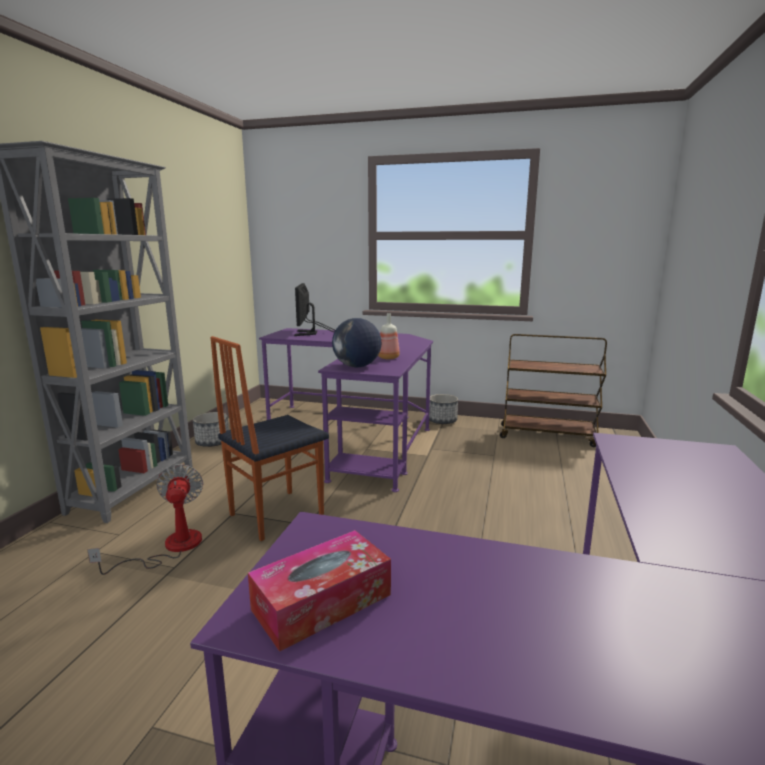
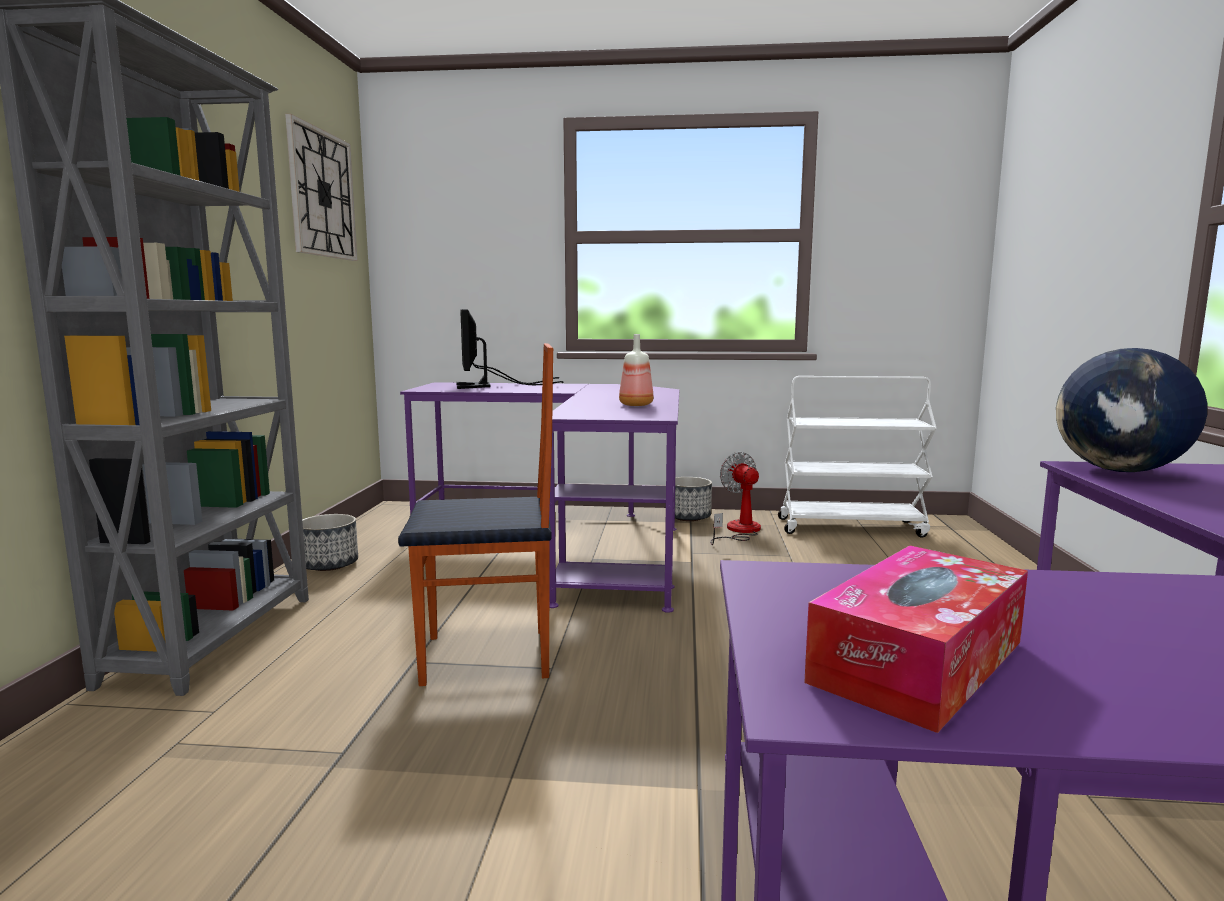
camera: 10 degrees left, 5 degrees down
(170, 548) = (322, 723): fan -> fan (739, 531)
(214, 213) = (322, 194): none -> wall clock
(275, 514) = (488, 657): chair -> chair turned 135 degrees counterclockwise
(357, 366) = (599, 413): globe -> globe (1120, 471)
(548, 435) = (851, 527): brown cart -> white cart

